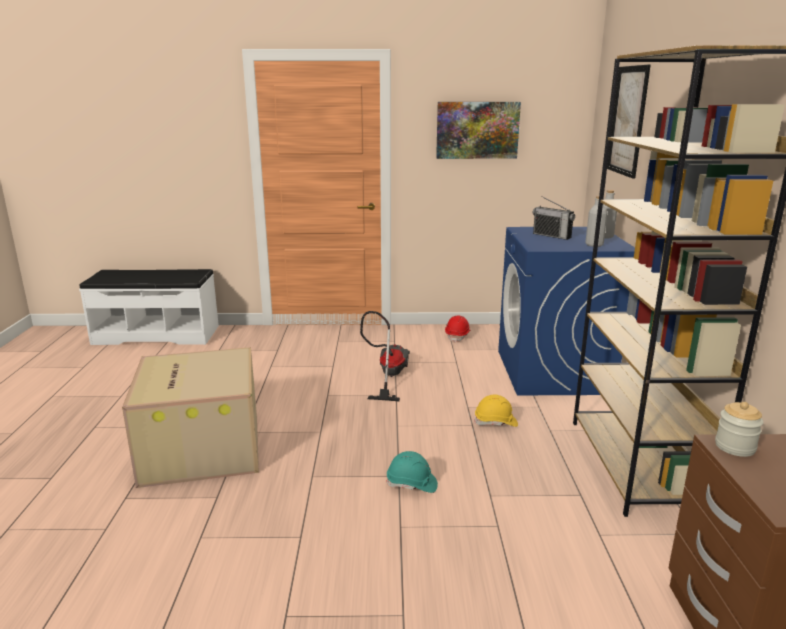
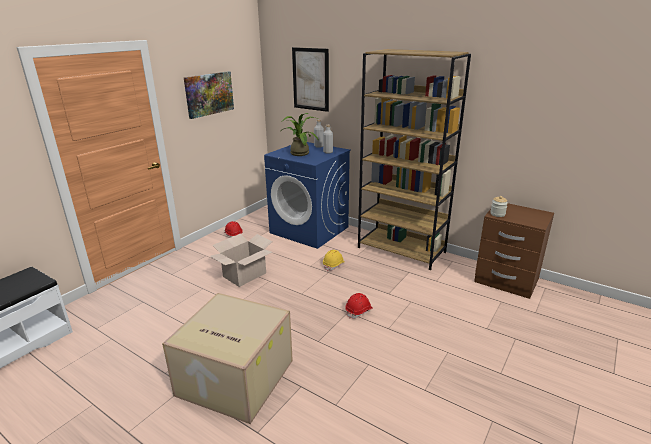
camera: 55 degrees left, 5 degrees up
(388, 376) = (244, 275): vacuum cleaner -> cardboard box
(412, 484) = (359, 311): turquoise hard hat -> red hard hat
(552, 236) = (299, 153): radio -> potted plant

